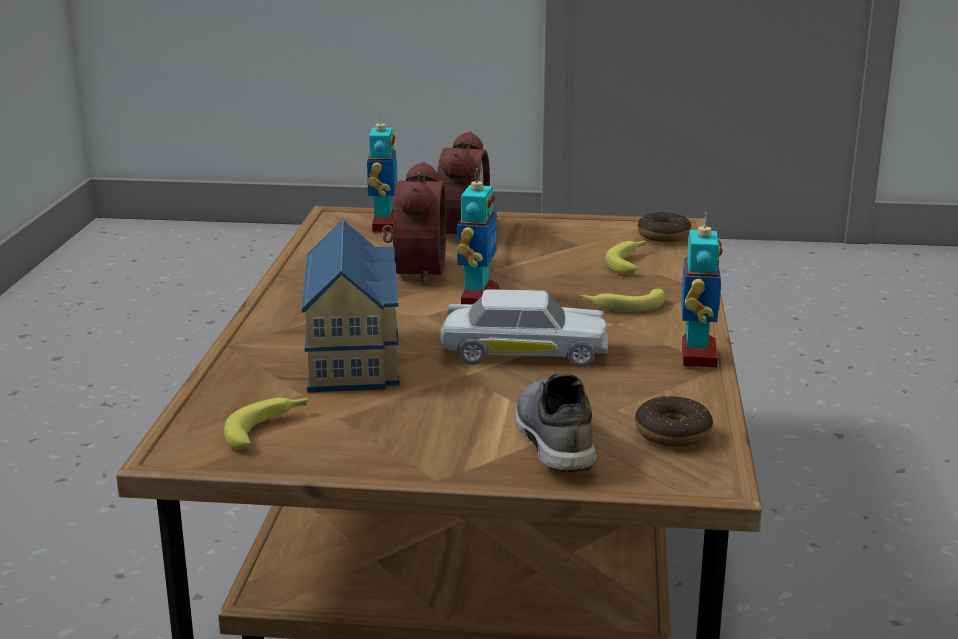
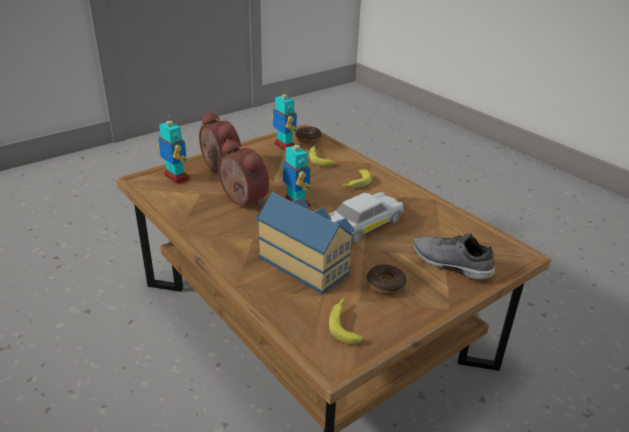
camera: 45 degrees left, 10 degrees up
(672, 433) = (477, 239): donut -> donut (385, 284)
(697, 356) = (423, 198): toy robot -> toy robot (285, 147)

